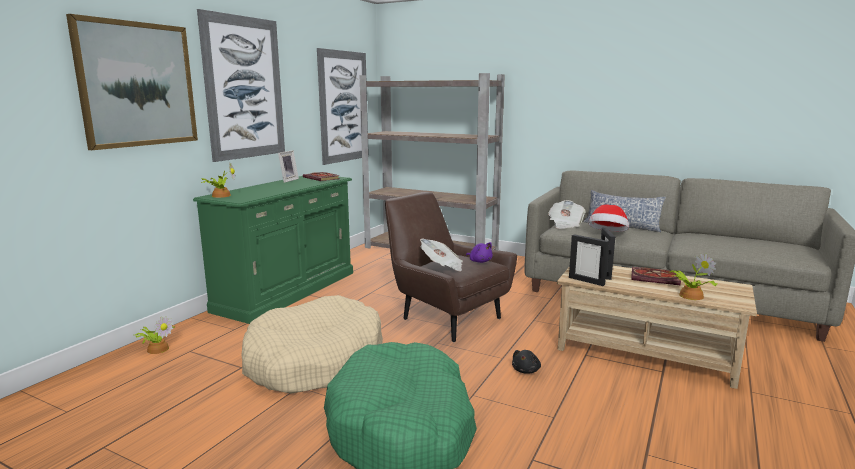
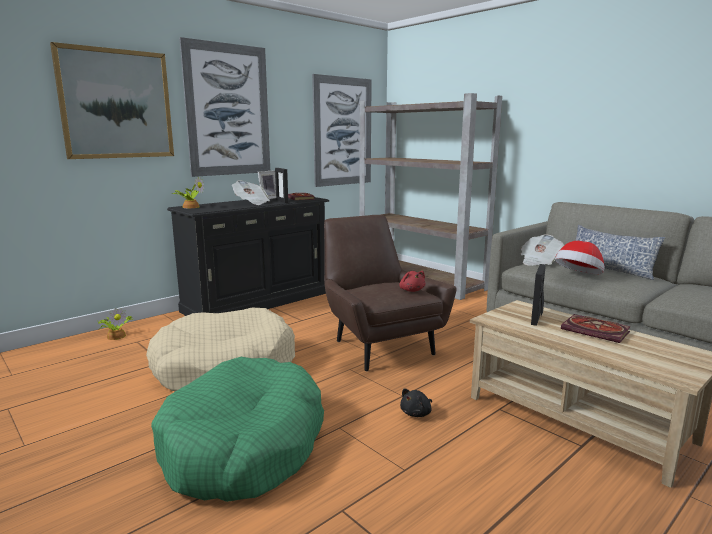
camera: 20 degrees right, 0 degrees up
(287, 291) = (258, 301): green cabinet -> black cabinet
(442, 266) = (366, 291): newspaper -> newspaper (251, 203)
(479, 261) = (411, 290): purple plush toy -> red plush toy
(586, 281) = (504, 323): picture frame -> picture frame (282, 201)
(689, 295) = (620, 356): potted plant -> none

